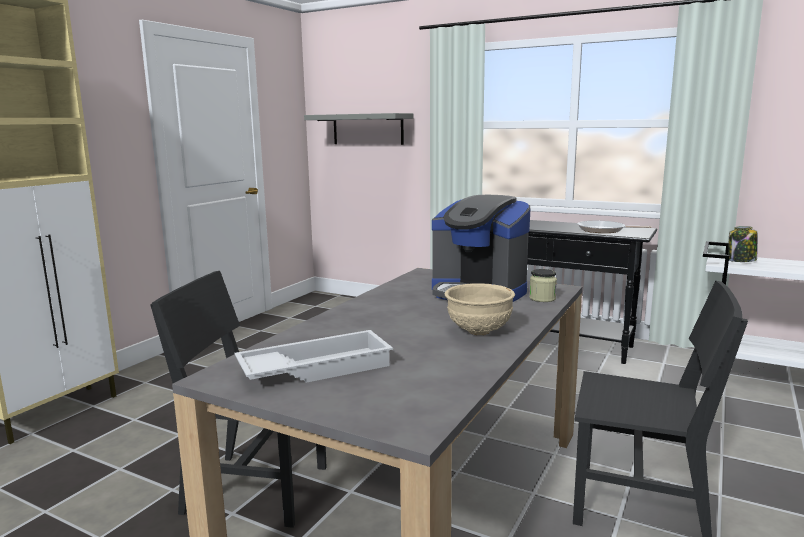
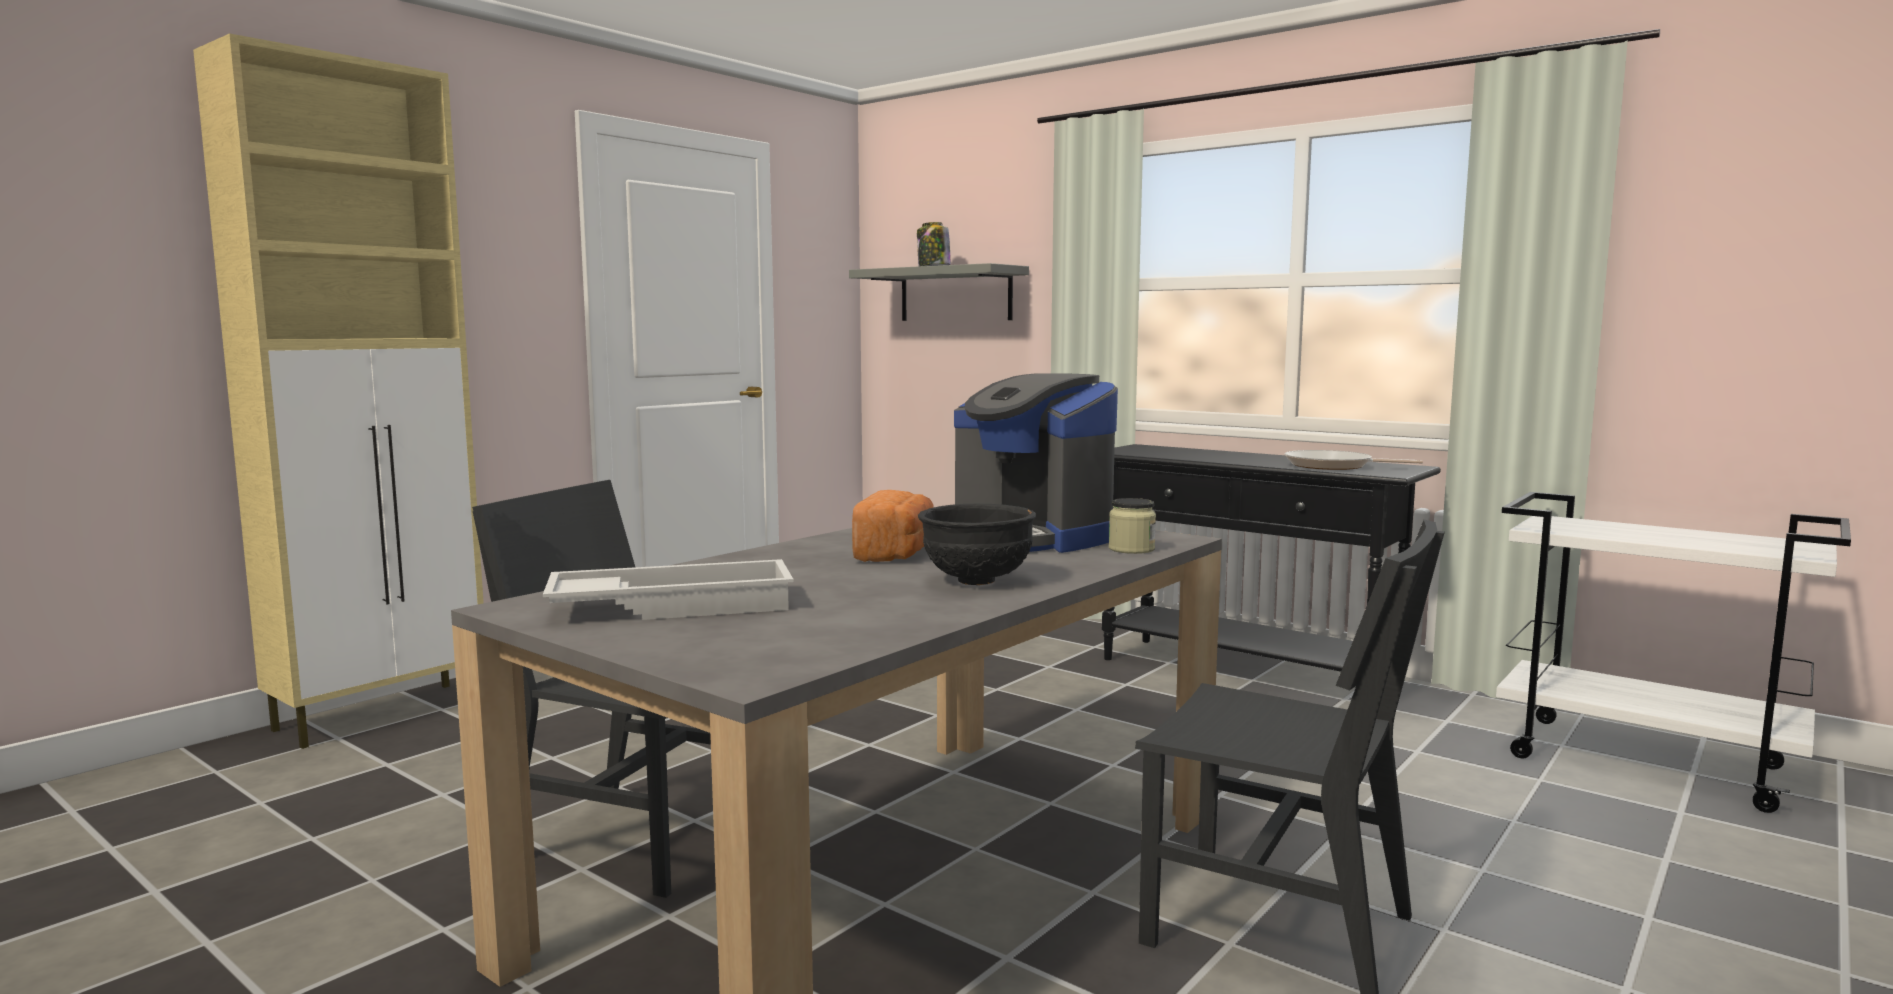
camera: 10 degrees right, 5 degrees down
(413, 311) = (896, 553): none -> bread
(478, 331) = (975, 580): beige bowl -> black bowl
(741, 260) = (1587, 526): jar -> jar (933, 267)

